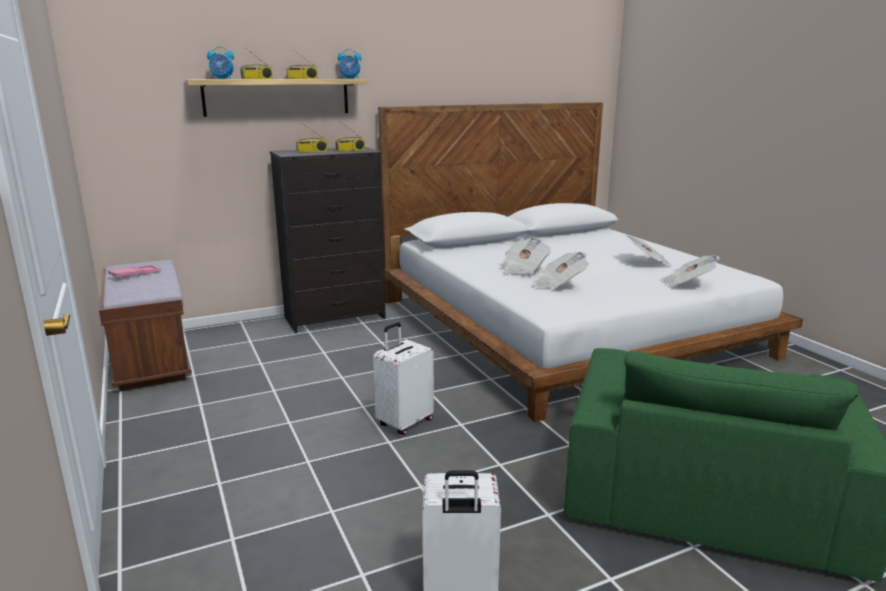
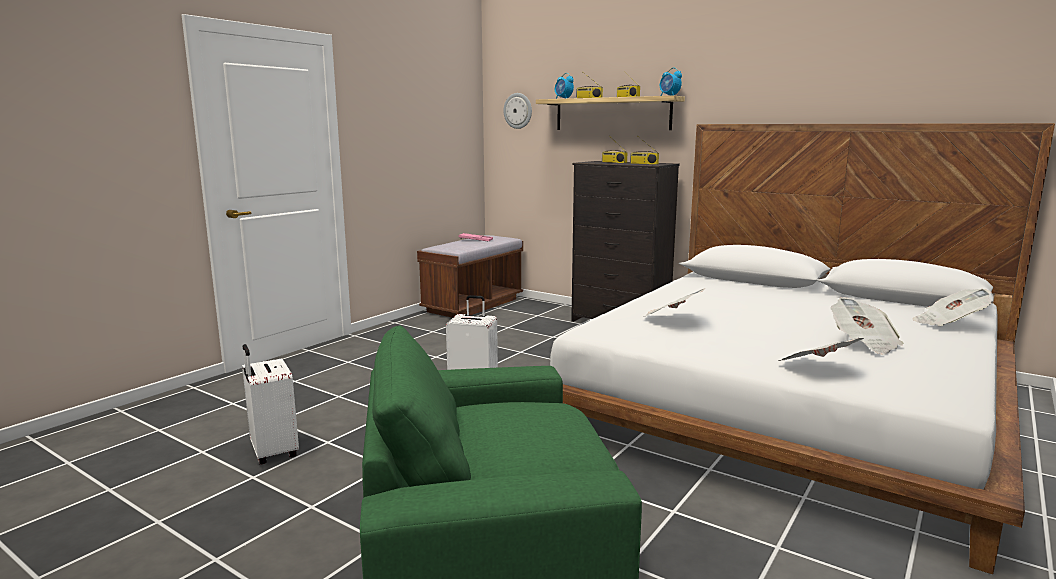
camera: 60 degrees right, 5 degrees down
(134, 93) = (518, 111): none -> wall clock
(524, 269) = (698, 304): newspaper -> newspaper (948, 323)

